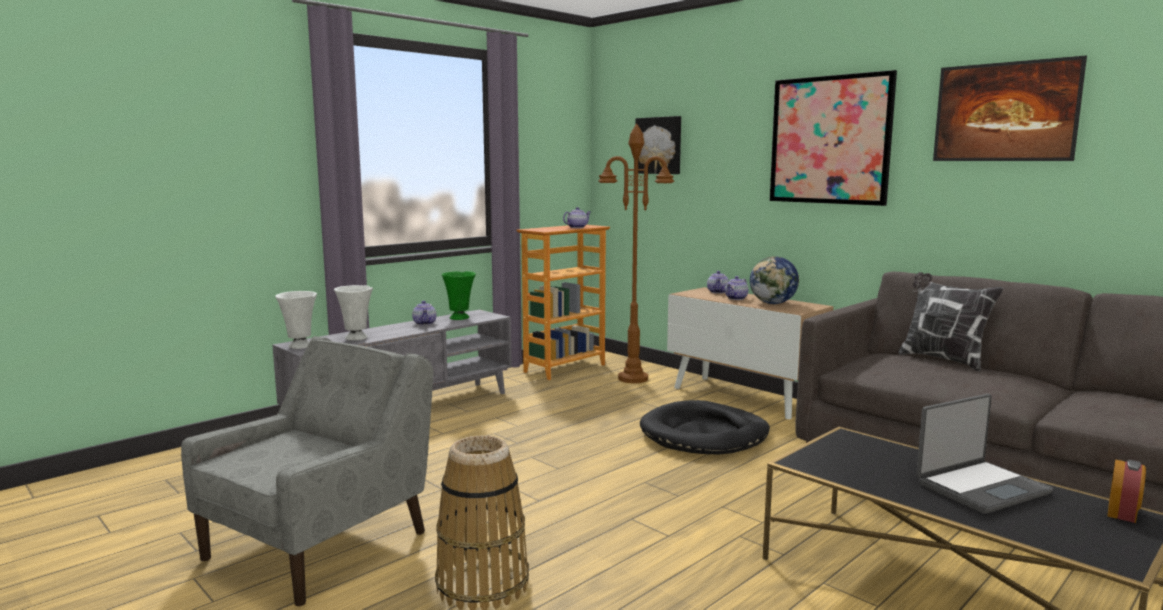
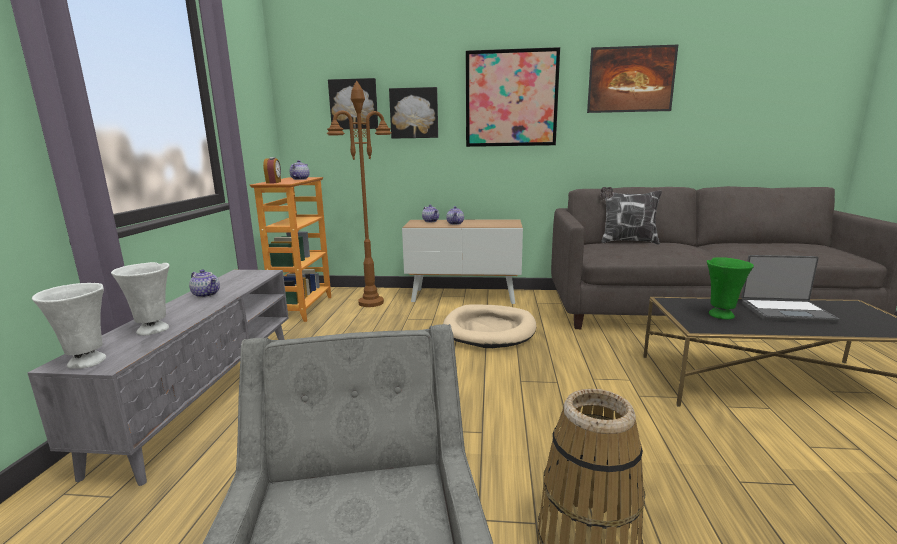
camera: 40 degrees left, 5 degrees up
(460, 318) = (234, 281): green vase -> green vase (721, 315)
(704, 434) = (489, 330): black dog bed -> beige dog bed
(717, 157) = (414, 113): none -> picture
(773, 303) = (486, 223): globe -> none
(980, 487) = (785, 311): laptop -> laptop turned 75 degrees clockwise
(1123, 513) = (846, 305): alarm clock -> alarm clock (274, 182)

